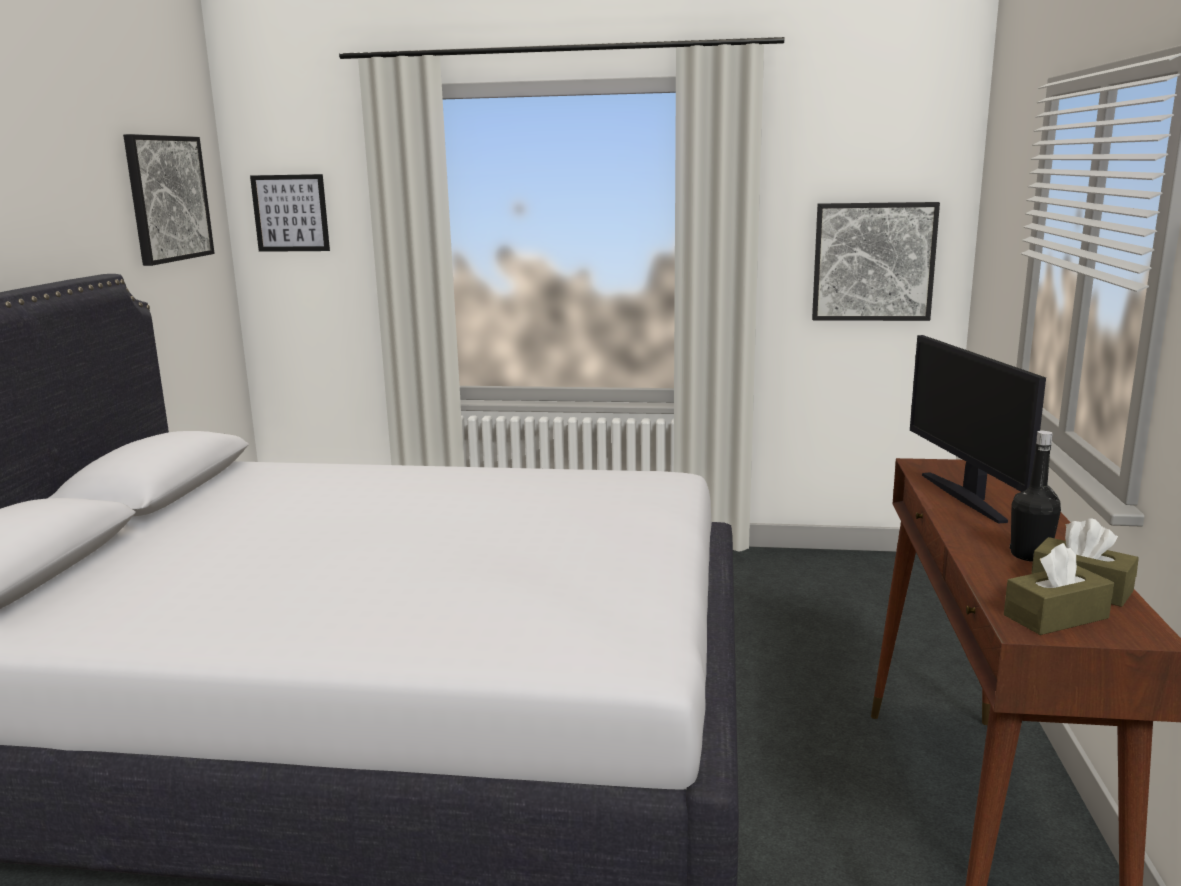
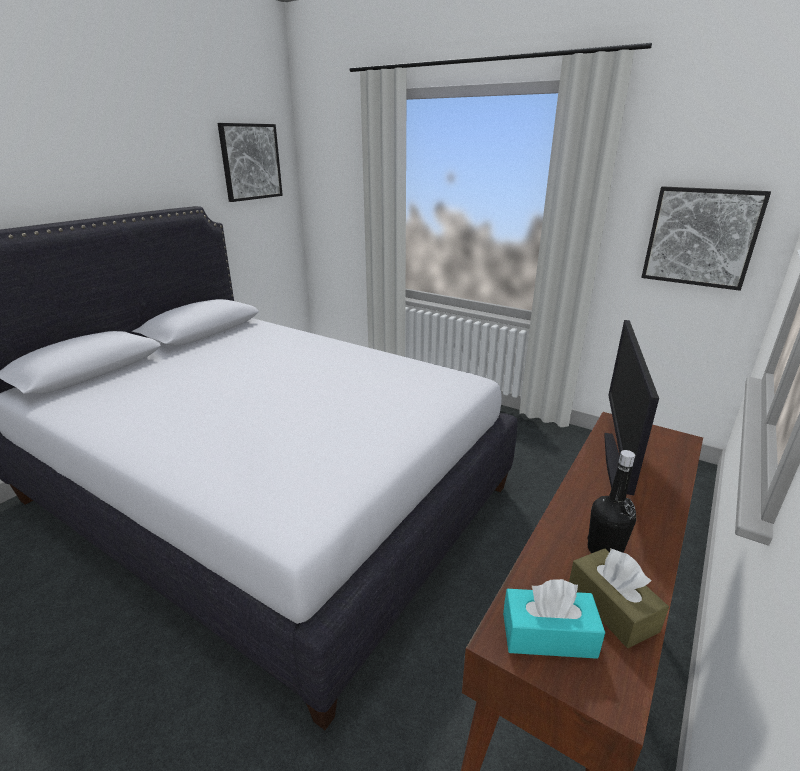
camera: 25 degrees right, 10 degrees up
(290, 213) = (327, 173): picture -> none
(1055, 616) = (548, 635): brown tissue box -> turquoise tissue box

